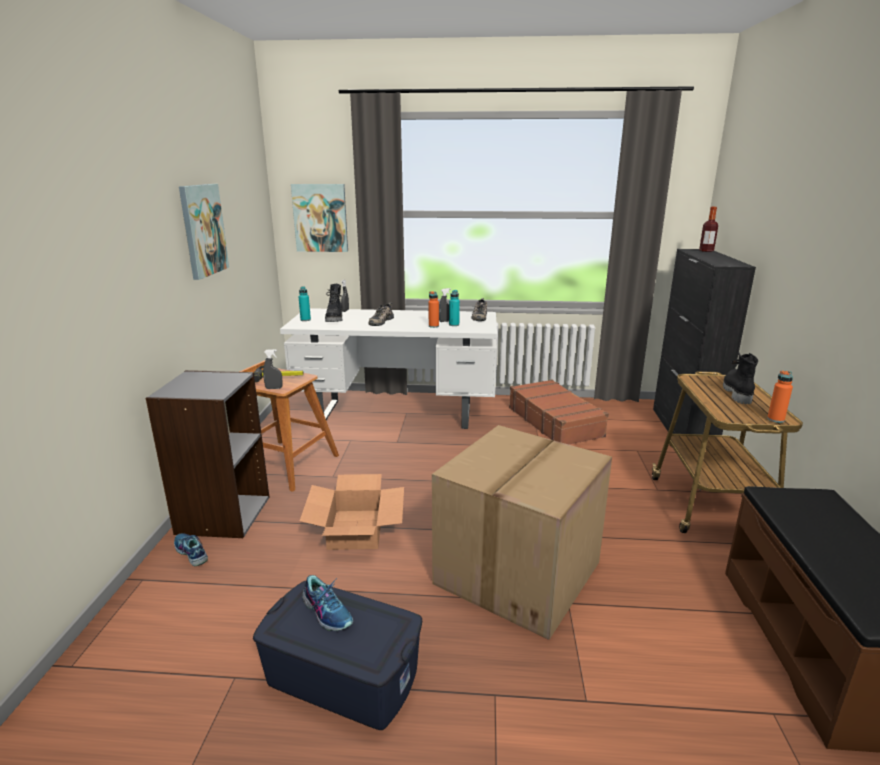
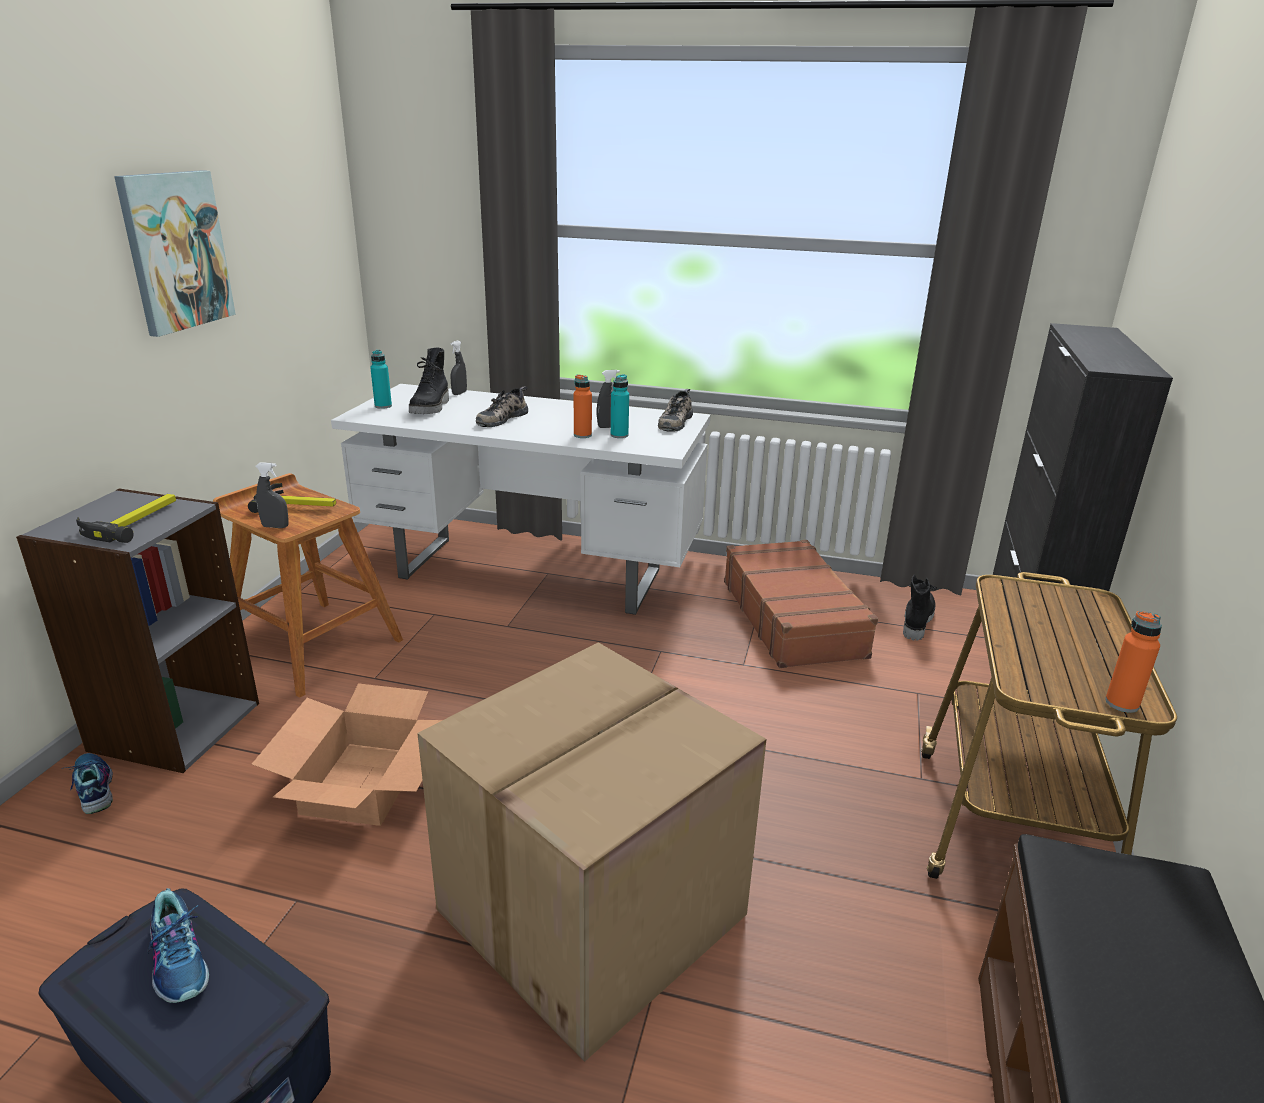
camera: 10 degrees right, 5 degrees up
(211, 385) = (134, 521): none -> hammer
(320, 218) = (429, 231): picture -> none
(706, 251) = (1104, 332): bottle -> none
(736, 392) = (1075, 628): black boot -> black boot (916, 621)

